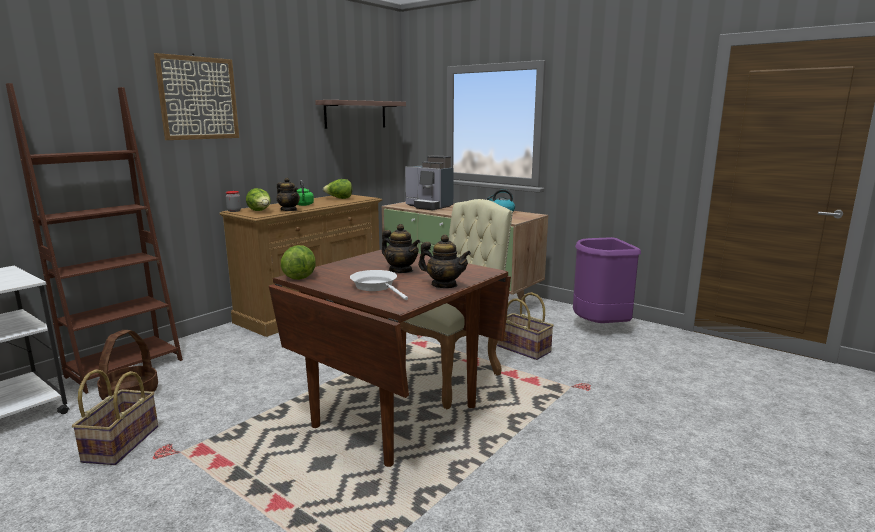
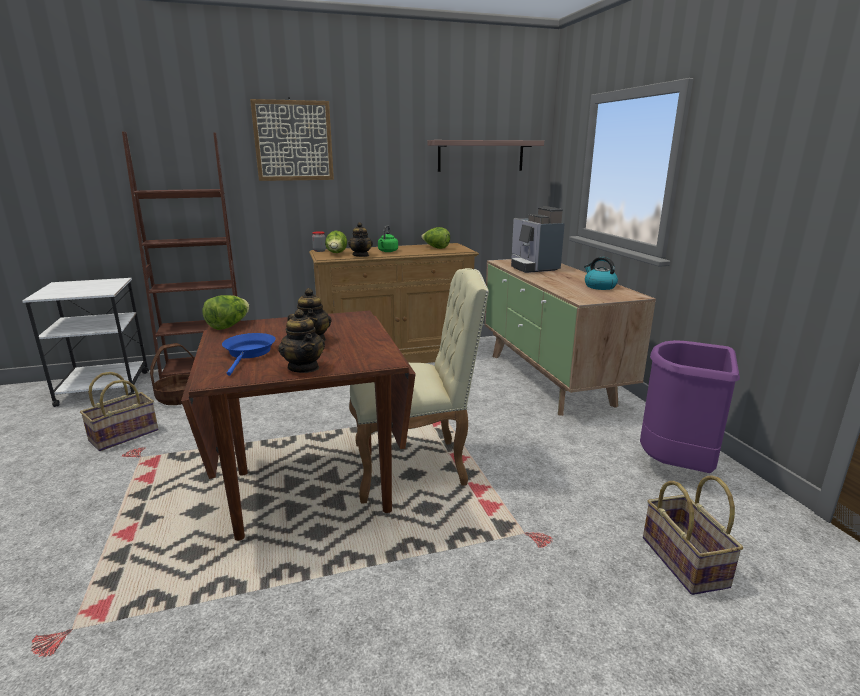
camera: 35 degrees right, 5 degrees up
(376, 287) = (249, 353): white frying pan -> blue frying pan
(524, 349) = (536, 464): basket -> basket (685, 562)

